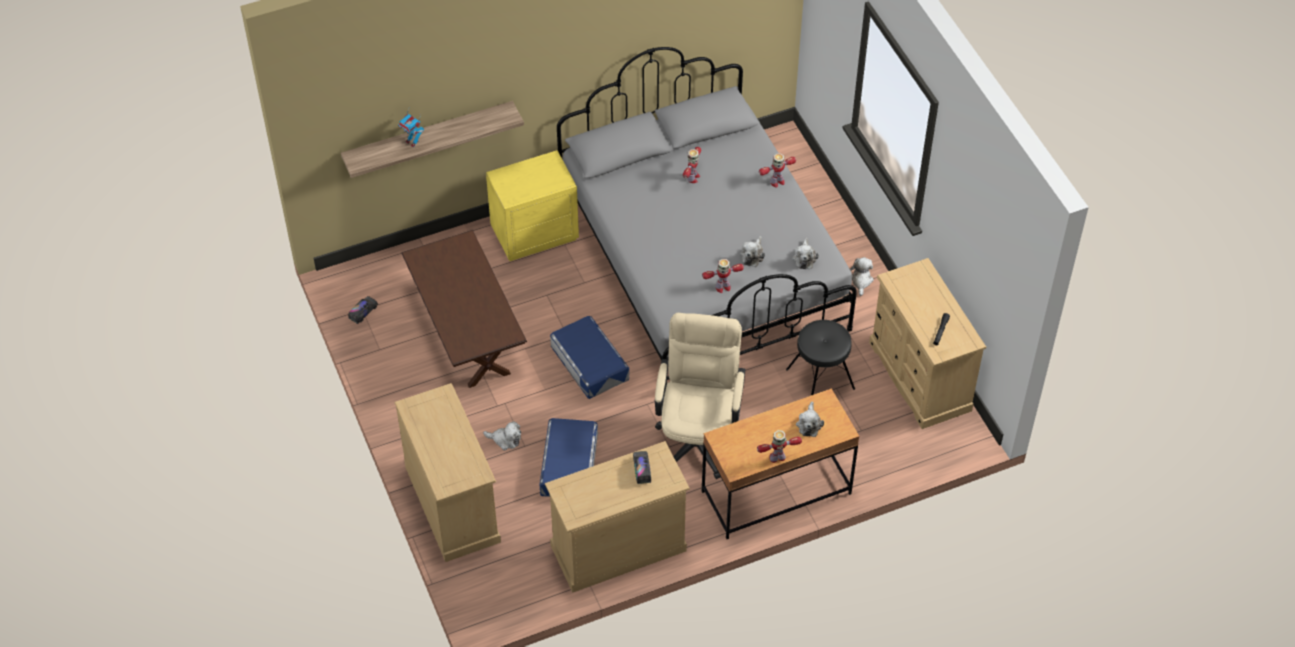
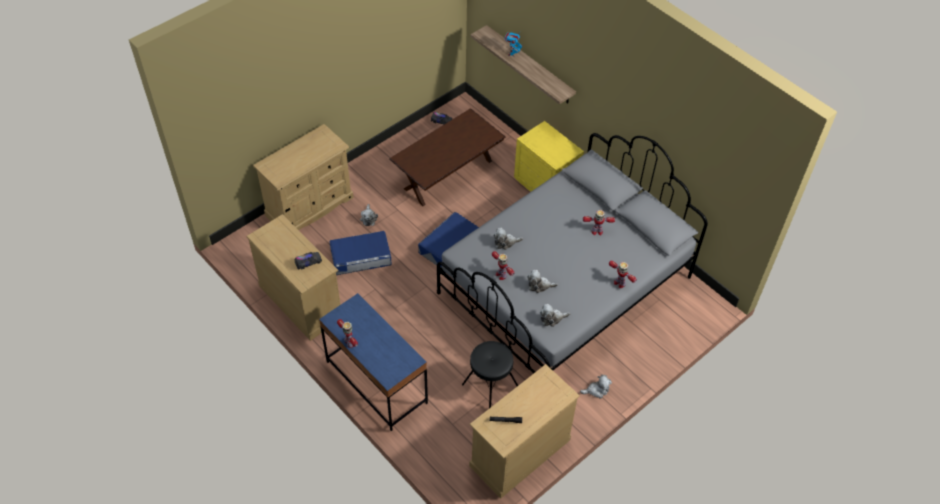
camera: 70 degrees right, 0 degrees up
(698, 435) = (410, 322): beige office chair -> none
(776, 493) = (376, 382): brown desk -> blue desk
(809, 424) = (387, 355): plush toy -> plush toy (505, 242)

